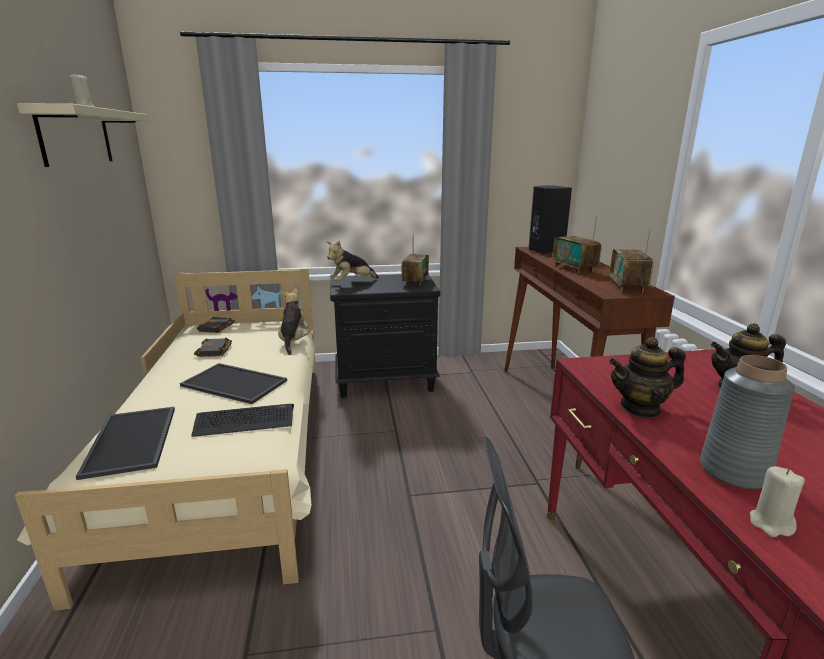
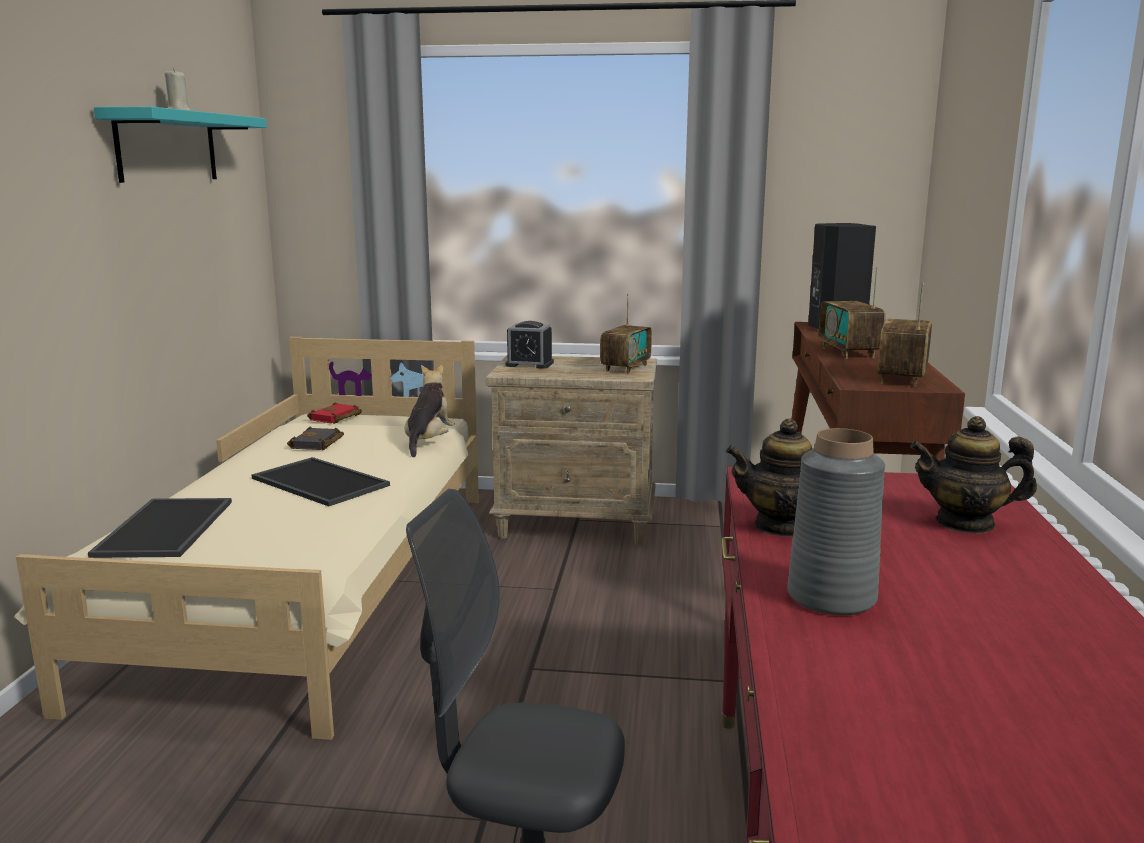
camera: 15 degrees right, 5 degrees down
(76, 137) = (167, 147): beige shelf -> turquoise shelf
(217, 328) = (335, 418): black book -> red book
(244, 421) = (308, 523): keyboard -> none
(352, 283) = (529, 364): plush toy -> alarm clock
(386, 381) = (577, 524): black nightstand -> beige nightstand
(771, 524) = (811, 645): beige candle -> none

